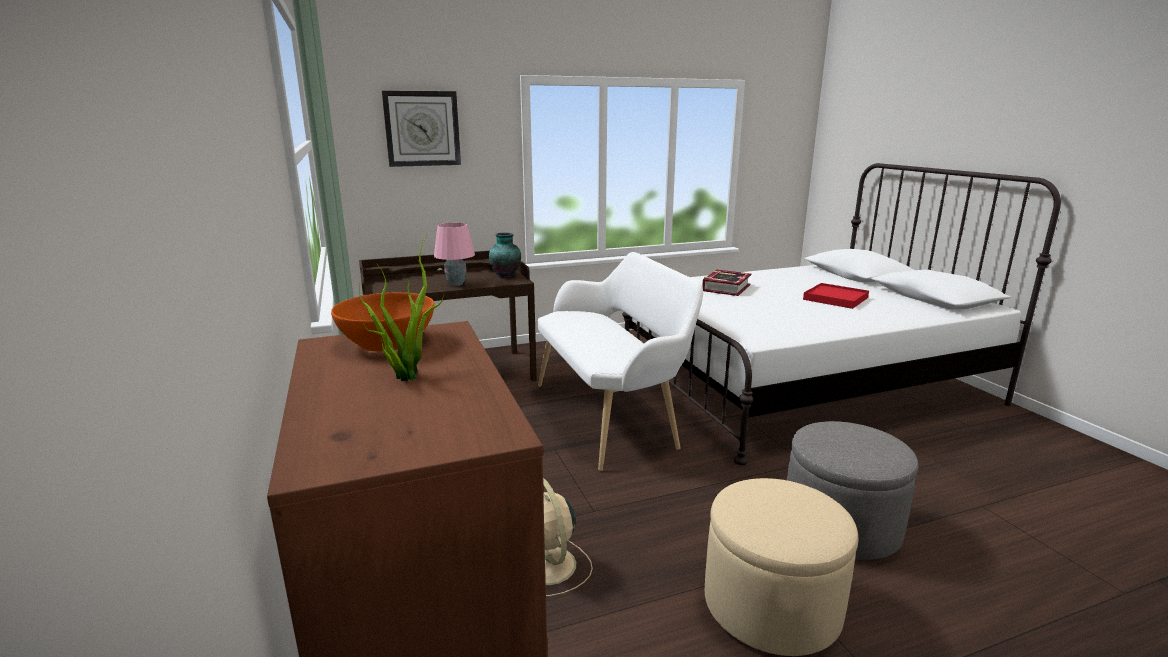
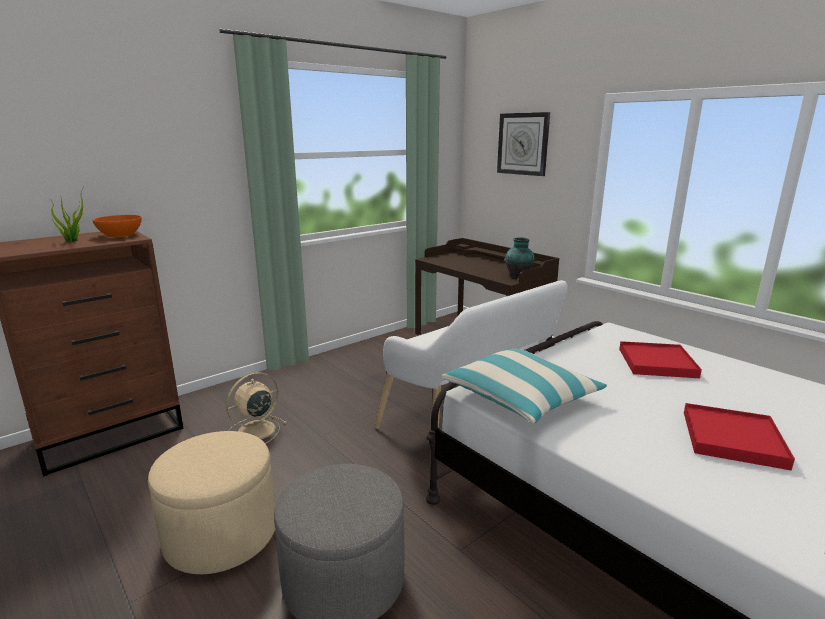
camera: 70 degrees right, 0 degrees up
(456, 284) = (475, 269): pink table lamp -> none
(725, 288) = (657, 363): book -> red tray
(774, 329) = (521, 398): none -> pillow

